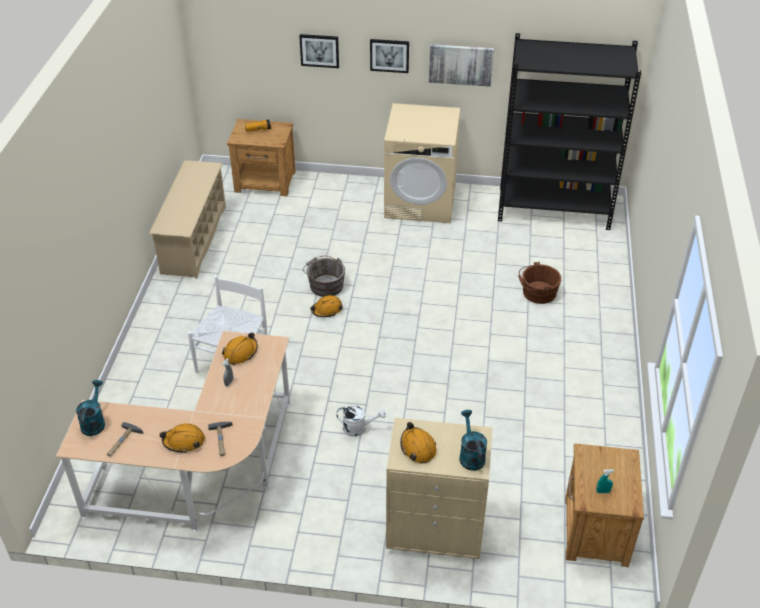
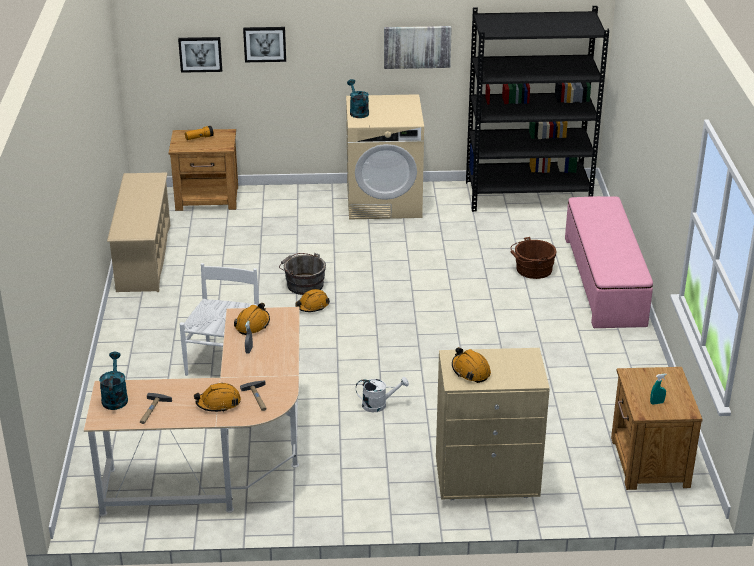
camera: 10 degrees left, 10 degrees down
(389, 55) = (340, 43): picture -> picture (200, 54)
(470, 455) = (525, 371): turquoise watering can -> turquoise watering can (357, 112)
(603, 313) = (604, 280): none -> pink bench

